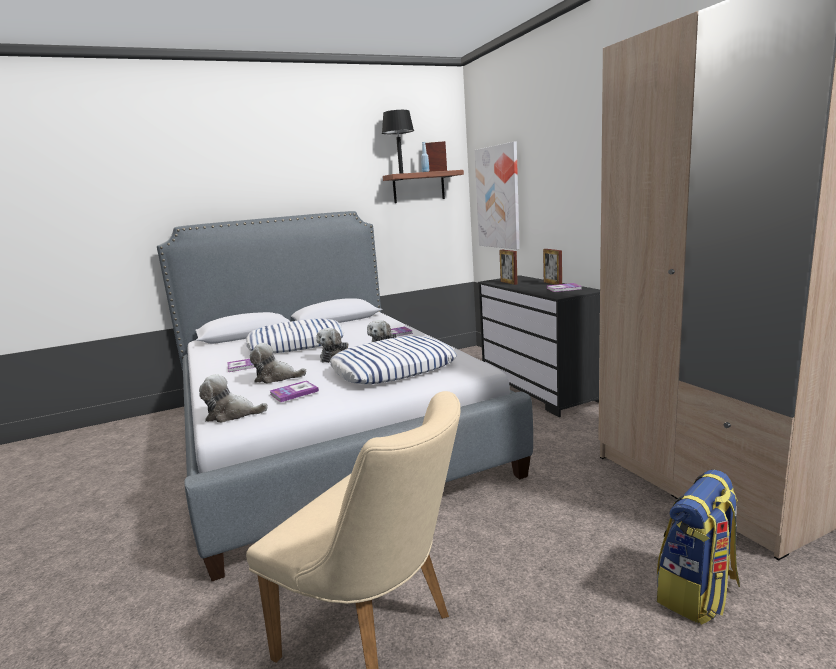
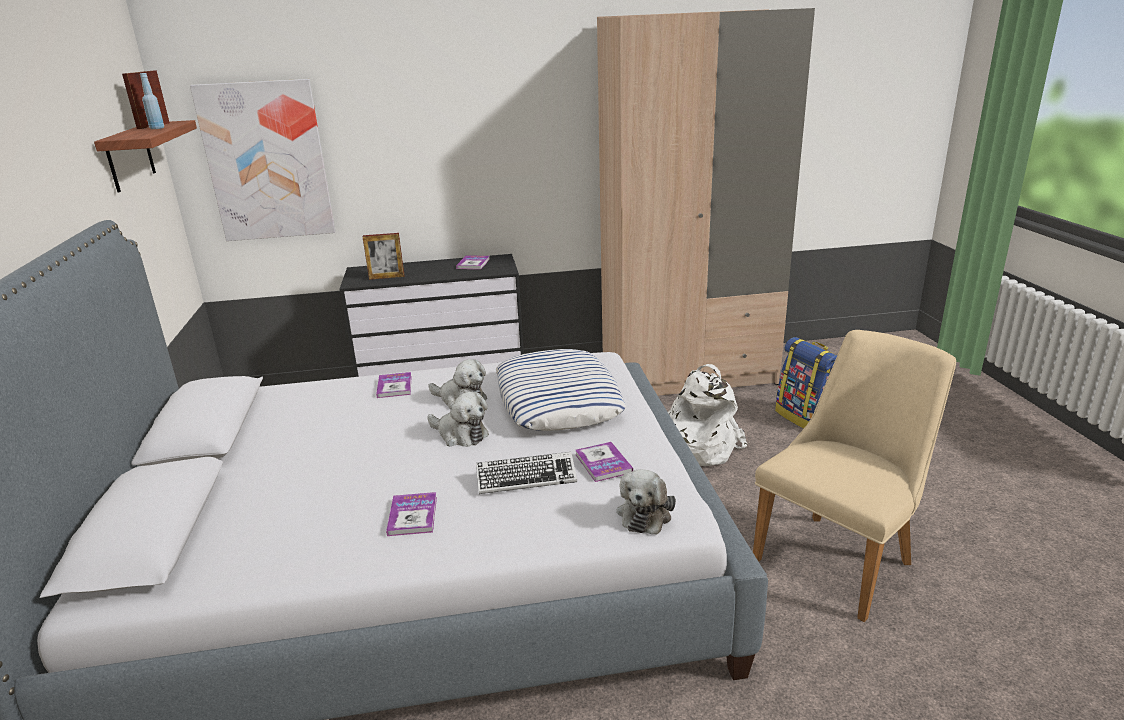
camera: 75 degrees left, 10 degrees up
(276, 378) = (526, 478): plush toy -> keyboard
(297, 344) = (331, 468): pillow -> none
(401, 173) = (134, 135): black table lamp -> none
(547, 512) = (696, 446): none -> white backpack
(552, 283) = (435, 263): picture frame -> none

